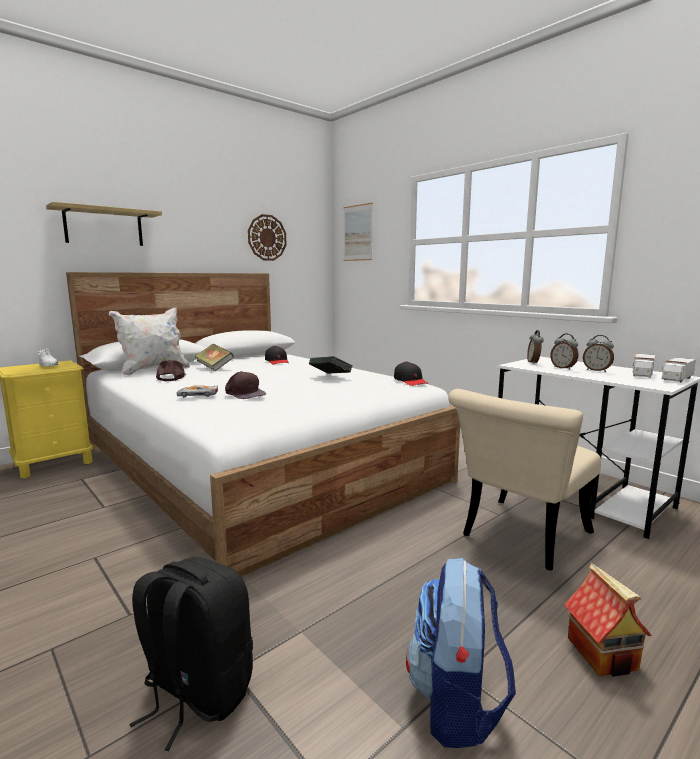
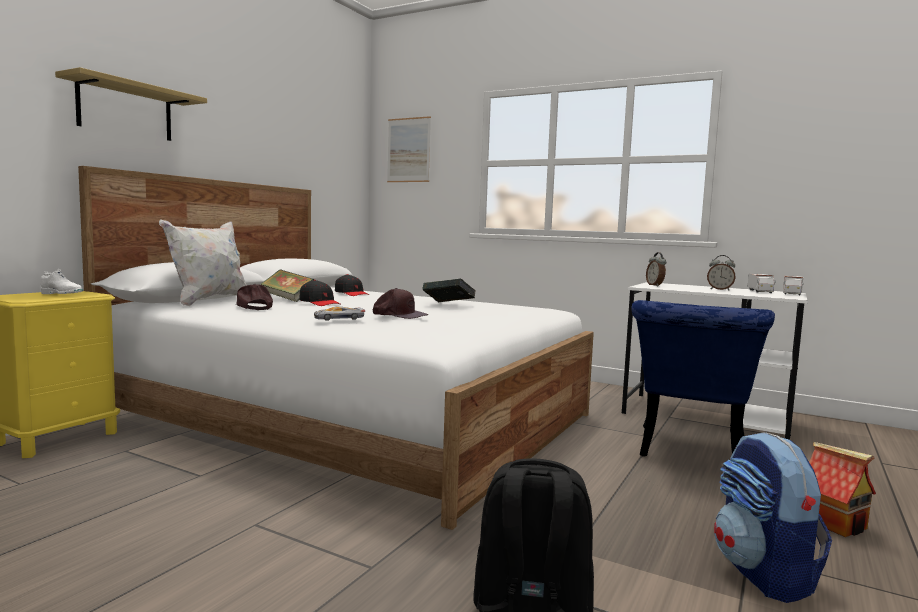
camera: 20 degrees left, 5 degrees down
(267, 237) = (306, 146): wall clock -> none
(410, 381) = (539, 307): black cap -> black cap (320, 303)
(519, 537) = (689, 452): beige chair -> blue chair
(563, 368) = (689, 288): alarm clock -> none

